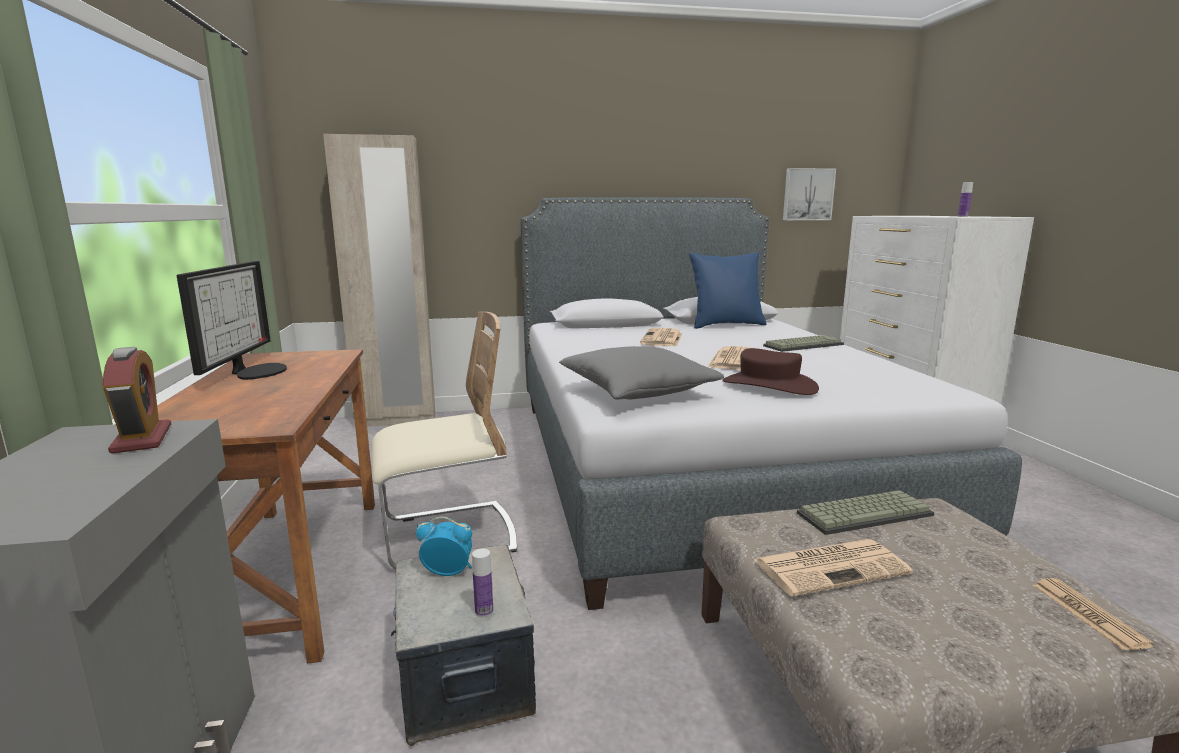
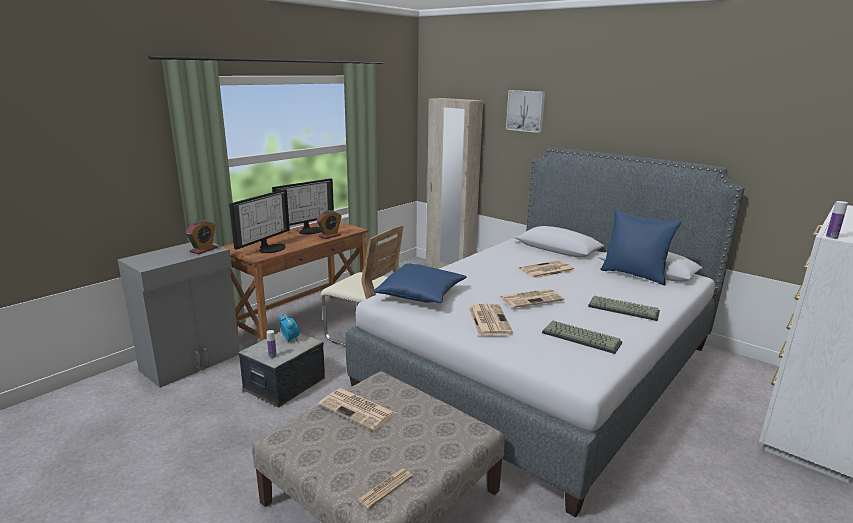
camera: 50 degrees right, 5 degrees up
(254, 409) = (270, 248): none -> monitor
(323, 368) = (330, 236): none -> alarm clock
(637, 392) = (421, 295): grey pillow -> blue pillow
(769, 385) = (488, 320): brown hat -> newspaper
(807, 194) = (807, 170): picture -> picture (526, 111)
(864, 513) = (431, 407): keyboard -> keyboard (582, 337)

